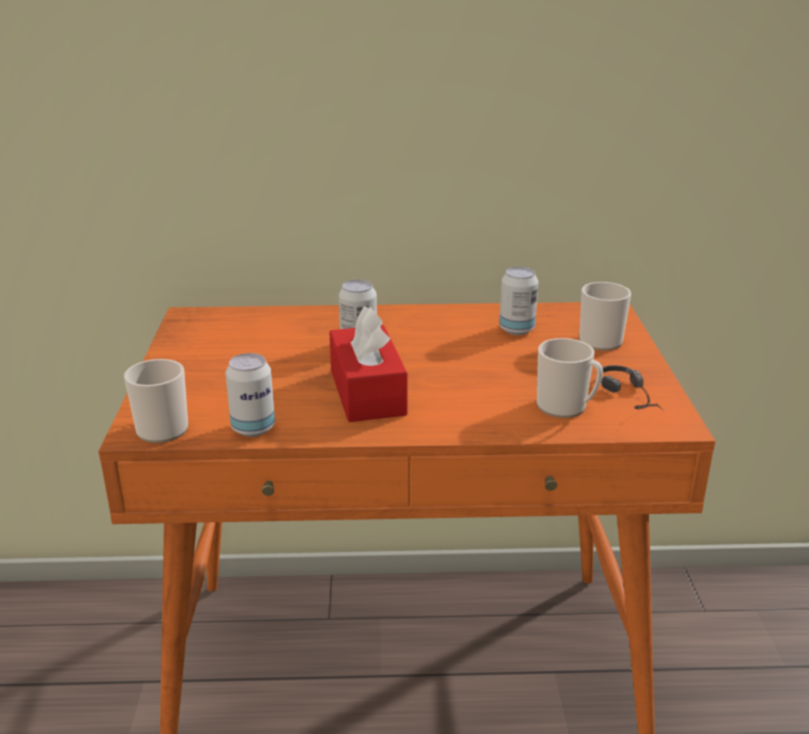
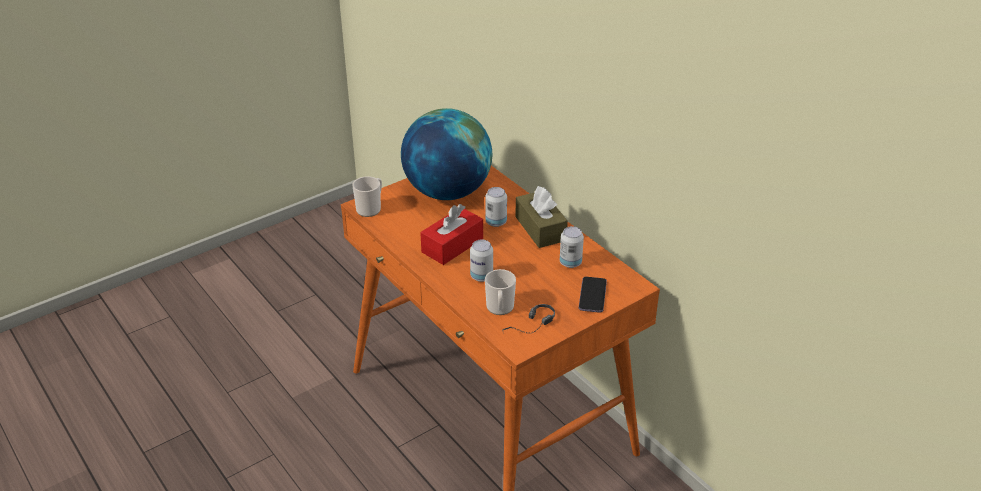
camera: 55 degrees right, 10 degrees up
(230, 353) = (447, 192): none -> globe
(253, 428) = (391, 231): can -> can (481, 276)
(417, 323) = (540, 228): none -> brown tissue box
(603, 339) = (592, 296): mug -> phone

